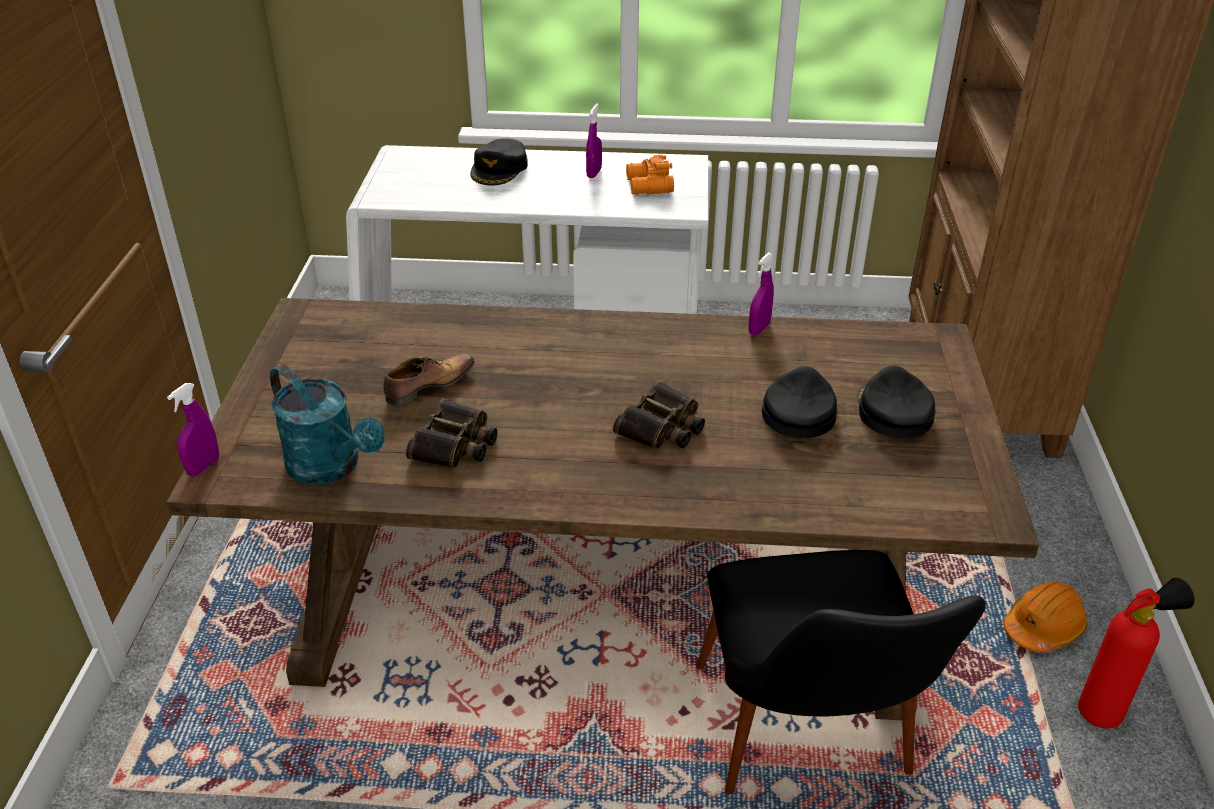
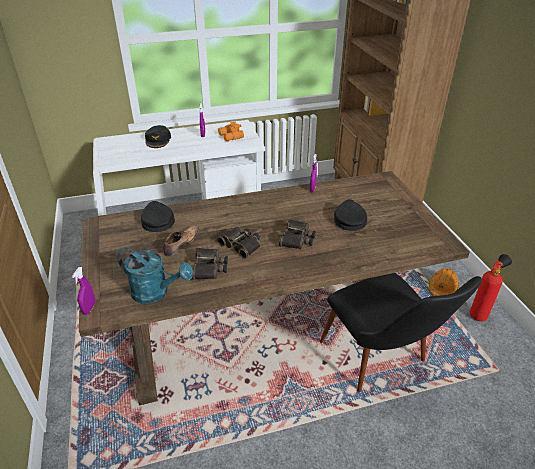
camera: 20 degrees left, 0 degrees up
(542, 414) = (241, 245): none -> binoculars
(892, 411) = (385, 211): black cap -> black cap (157, 221)

